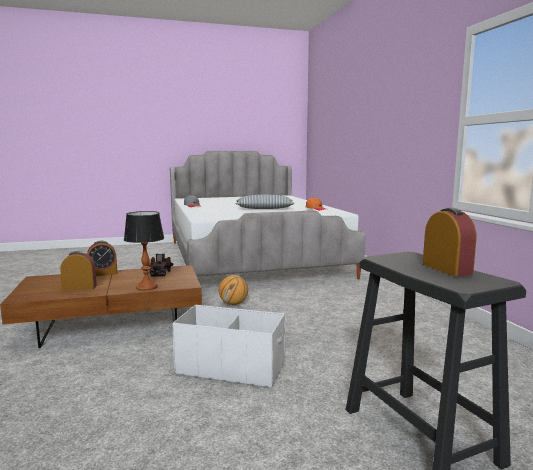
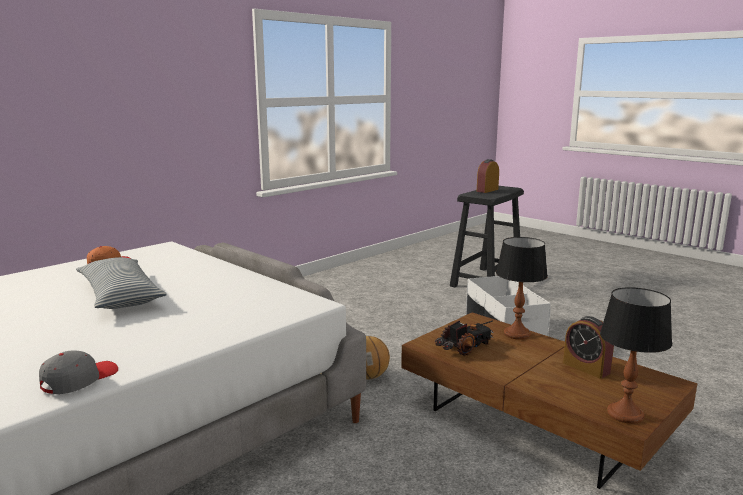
camera: 120 degrees left, 5 degrees up
(40, 279) = (625, 414): none -> table lamp
(103, 273) = (527, 383): alarm clock -> none

